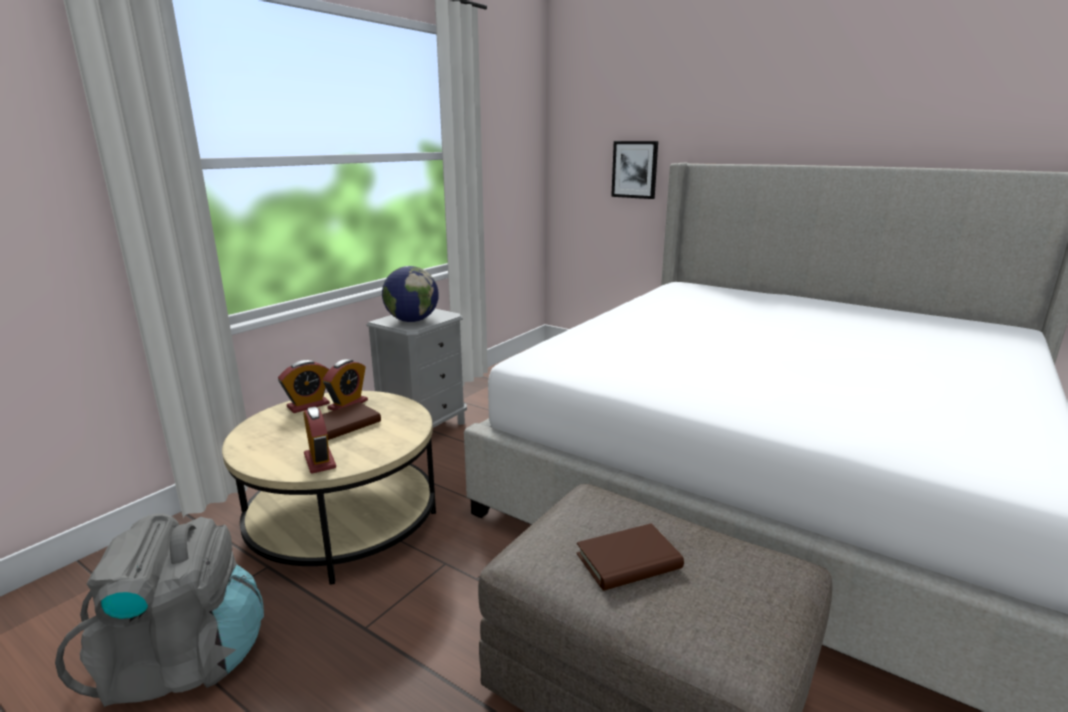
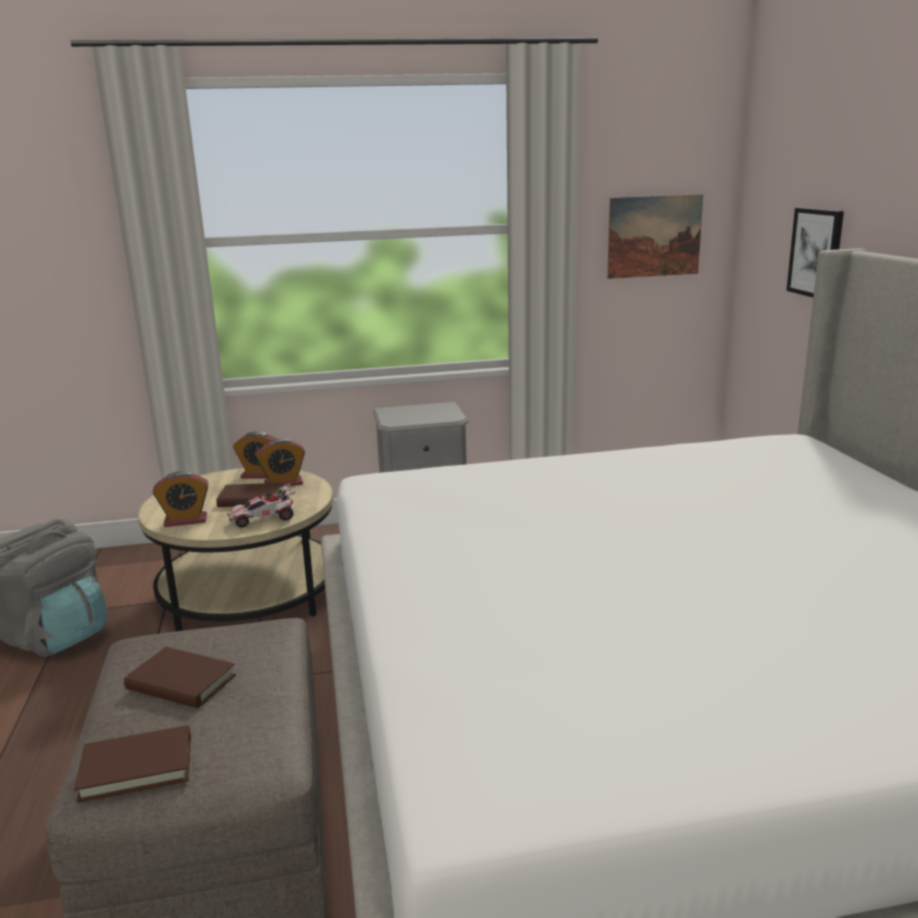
camera: 45 degrees right, 0 degrees up
(320, 461) = (185, 520): alarm clock -> alarm clock turned 60 degrees clockwise
(396, 434) = (263, 519): none -> toy car
(412, 320) = (408, 415): globe -> none
(511, 164) = (654, 236): none -> picture
(742, 629) = (137, 768): none -> brown book

